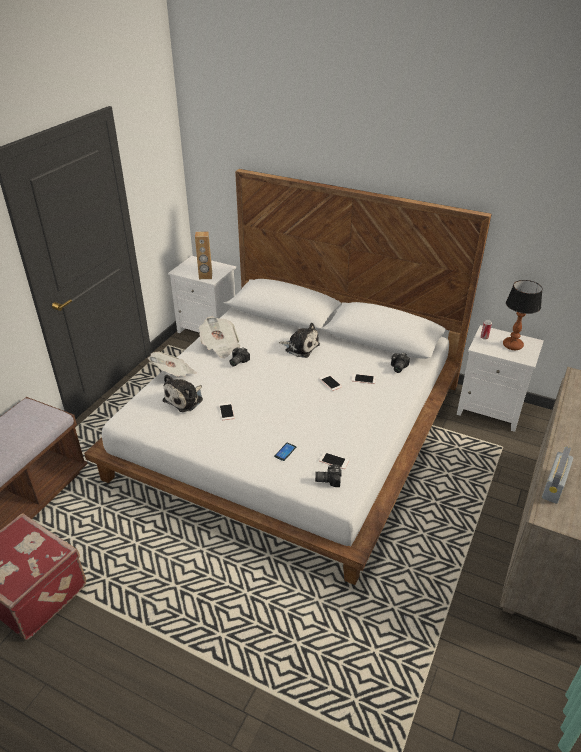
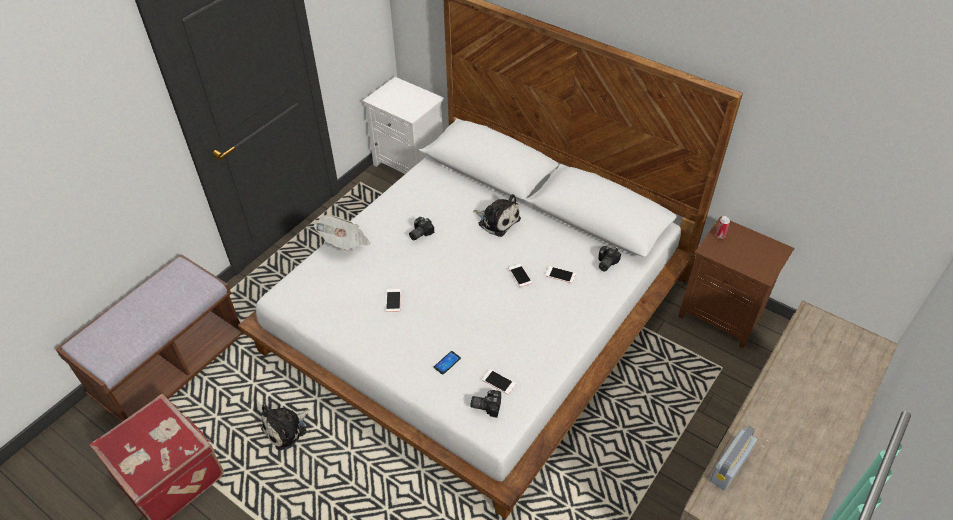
camera: 10 degrees right, 10 degrees up
(185, 399) = (350, 279): plush toy -> plush toy (287, 428)
(205, 276) = (405, 109): brown speaker -> none
(220, 346) = (404, 209): newspaper -> none
(491, 409) = (723, 315): white nightstand -> brown nightstand
(512, 345) = (752, 252): table lamp -> none

